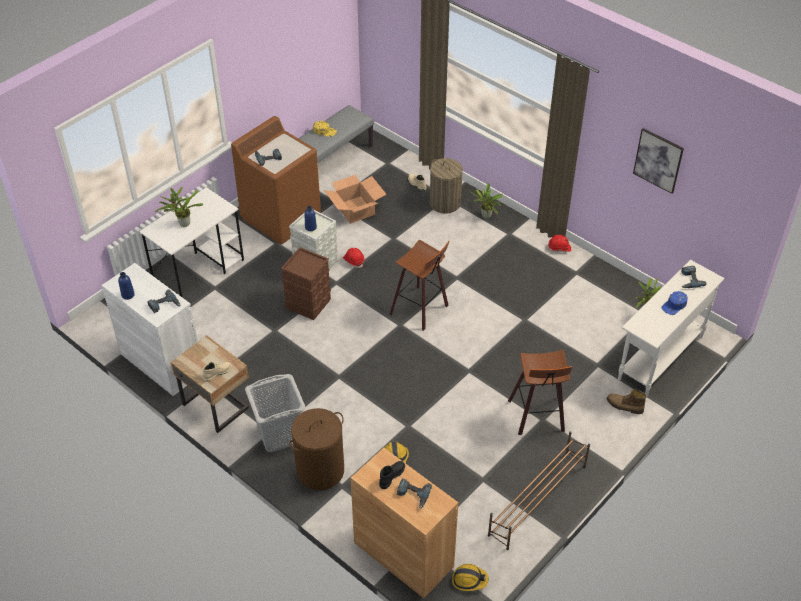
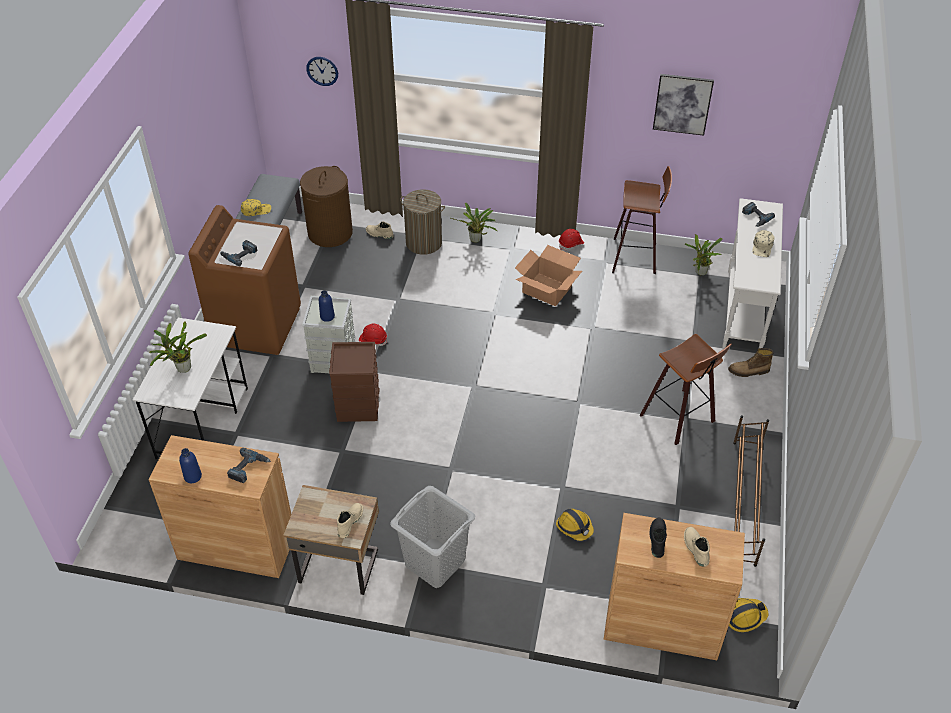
camera: 30 degrees left, 0 degrees up
(162, 363) = (236, 546): white cabinet -> brown cabinet
(320, 470) = (508, 579): brown laundry basket -> brown laundry basket (330, 233)
(355, 209) = (334, 285): cardboard box -> cardboard box (547, 289)
(404, 39) = (322, 71): none -> wall clock
(413, 495) = (695, 548): power drill -> beige boot
(421, 309) = (483, 361): stool -> stool (636, 256)
(674, 305) = (762, 247): blue cap -> beige cap

